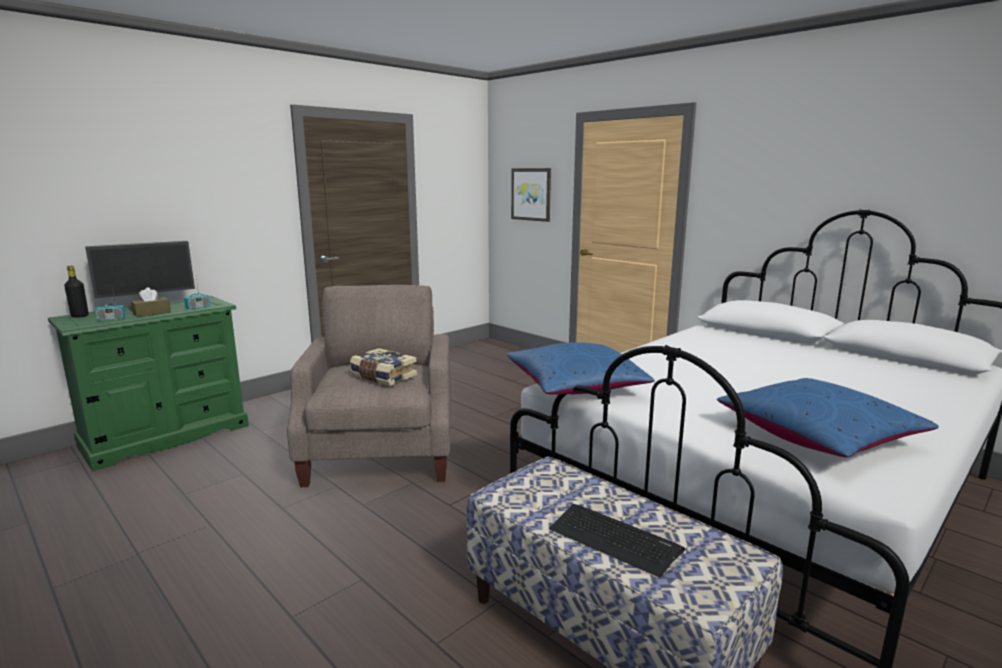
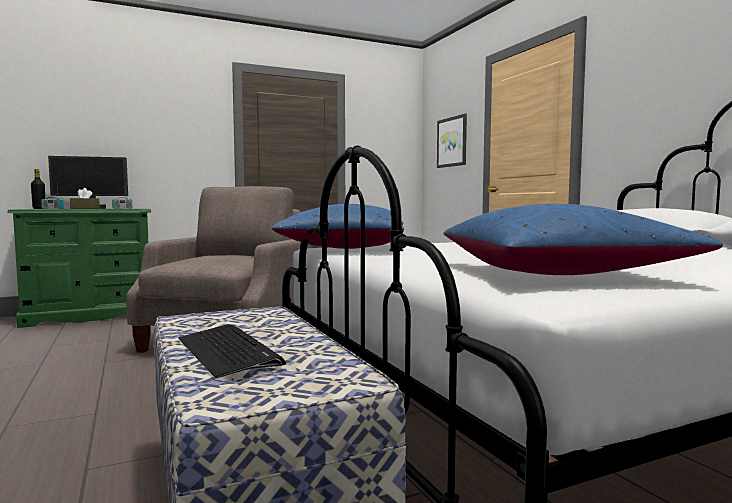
camera: 20 degrees right, 10 degrees down
(383, 377) = (220, 258): book -> none

